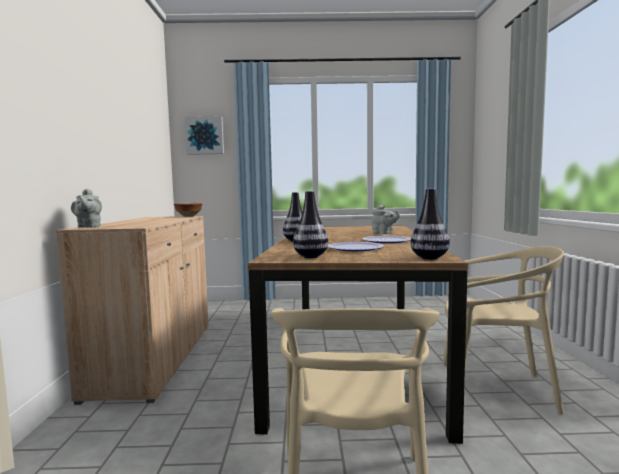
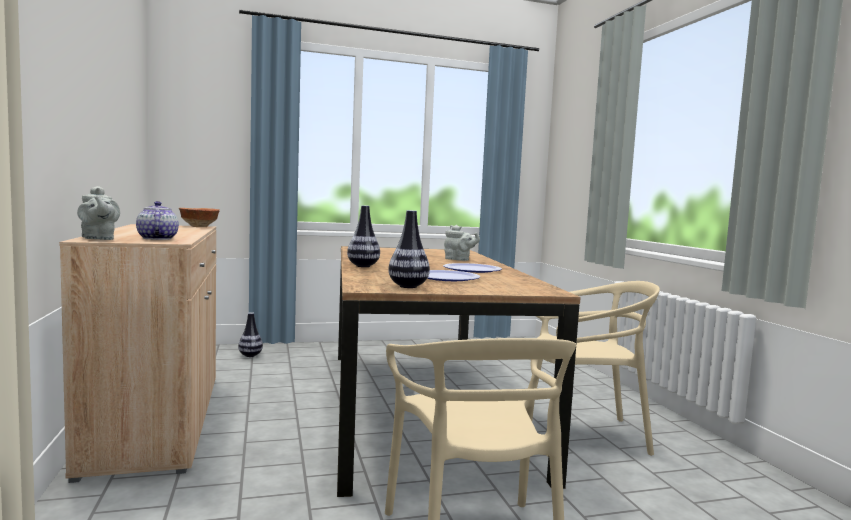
camera: 15 degrees left, 0 degrees up
(131, 225) = (157, 238): none -> teapot
(205, 135) = (202, 111): picture -> none
(429, 258) = (538, 291): vase -> vase (250, 355)

